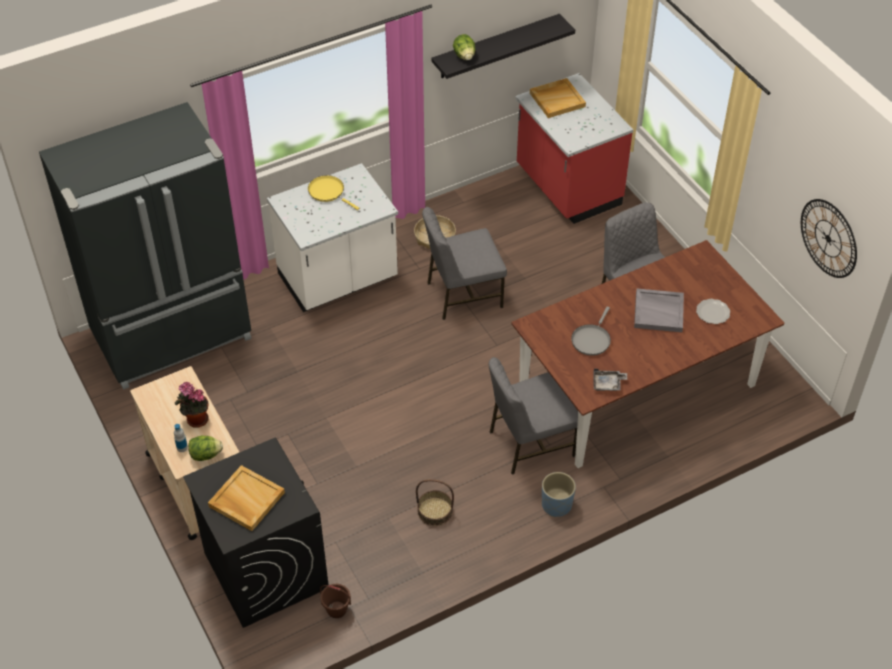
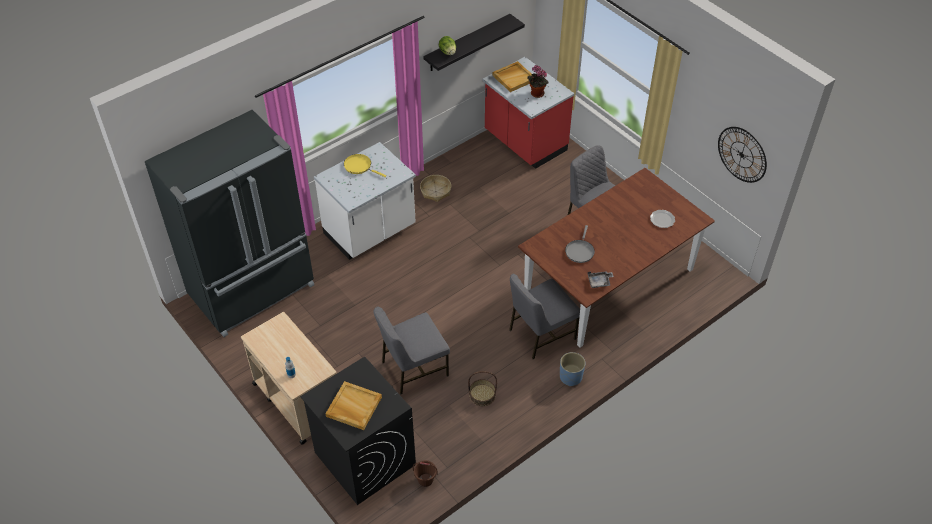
camera: 10 degrees left, 0 degrees up
(195, 420) = (296, 352): potted plant -> potted plant (536, 94)
(205, 455) = (311, 377): lettuce -> none
(463, 294) = (466, 231): grey chair -> grey chair (413, 368)
(659, 312) = (623, 224): grey tray -> none

